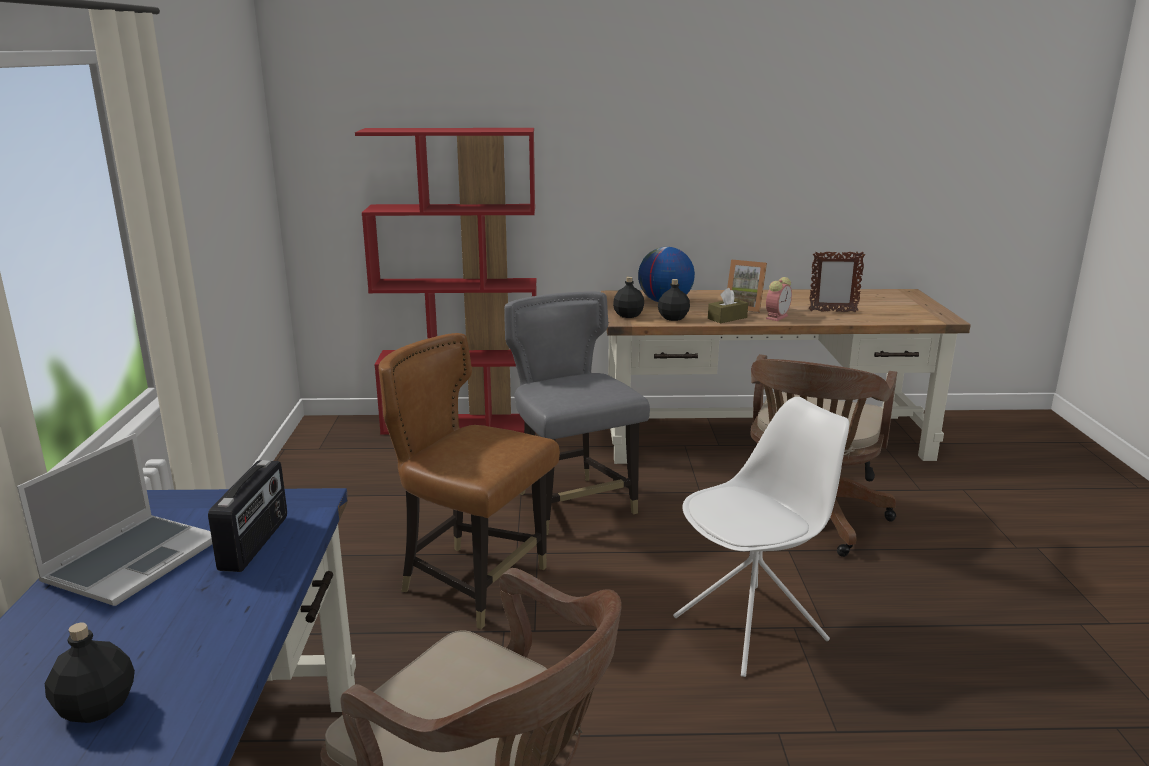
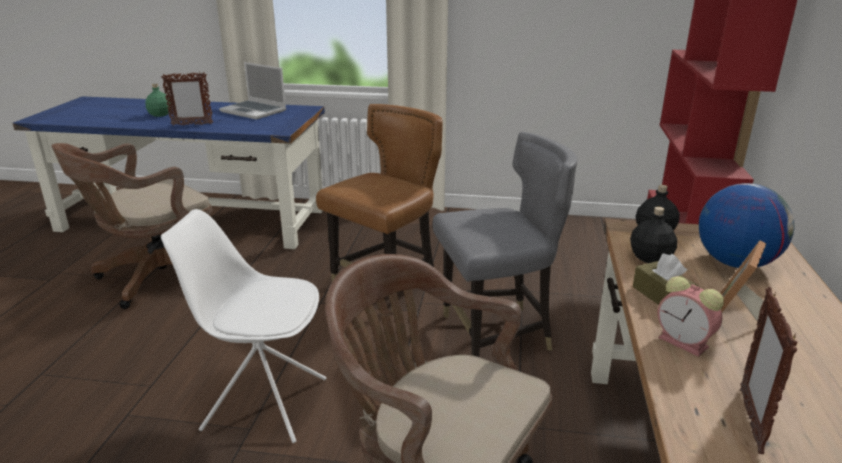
camera: 100 degrees right, 5 degrees up
(95, 707) = (160, 114): black bottle -> green bottle
(235, 617) = (192, 124): none -> picture frame
(256, 543) = (248, 124): radio -> none
(752, 628) = (263, 403): white chair -> white chair turned 120 degrees clockwise

